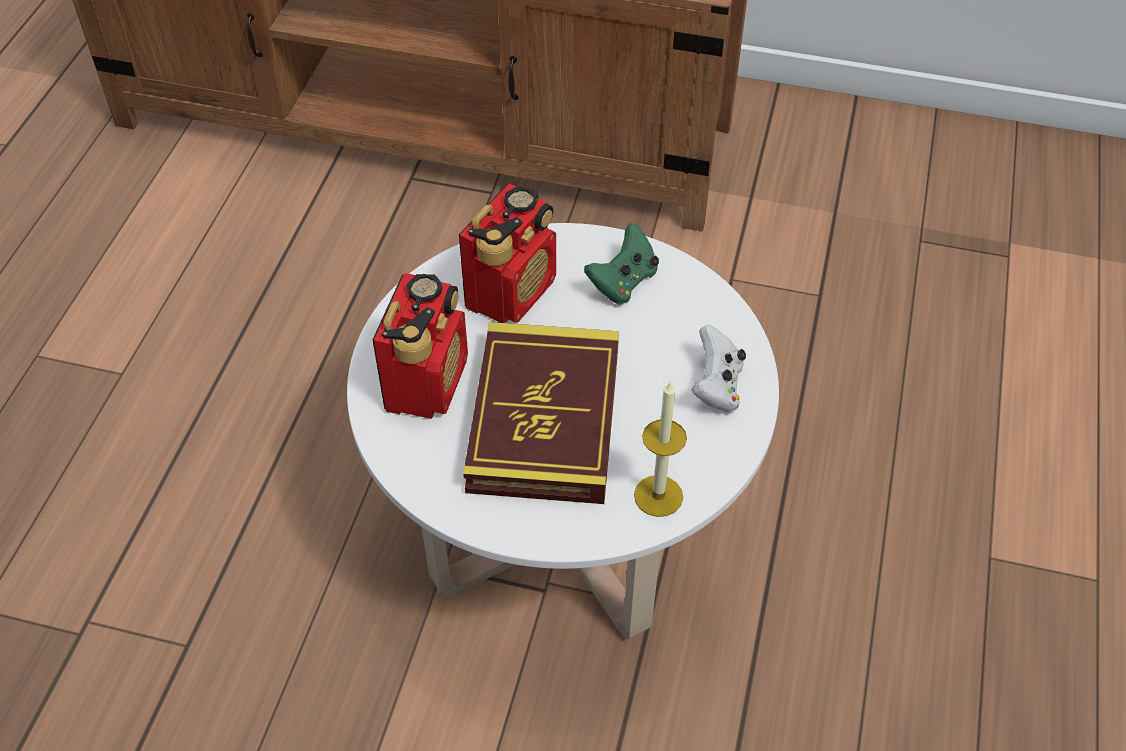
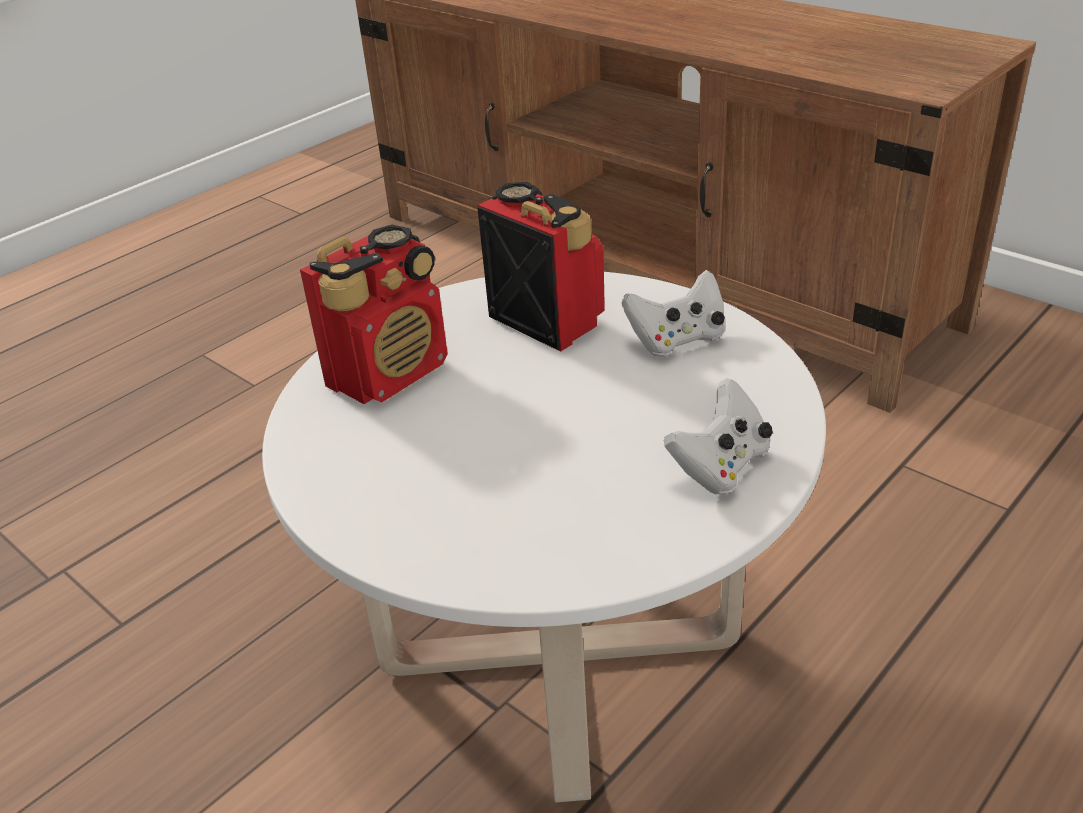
camera: 30 degrees right, 15 degrees down
(512, 292) = (545, 320): radio -> radio turned 105 degrees counterclockwise
(544, 419) = (485, 440): book -> none
(623, 282) = (677, 340): green game controller -> white game controller
(658, 496) = (559, 558): candle -> none

